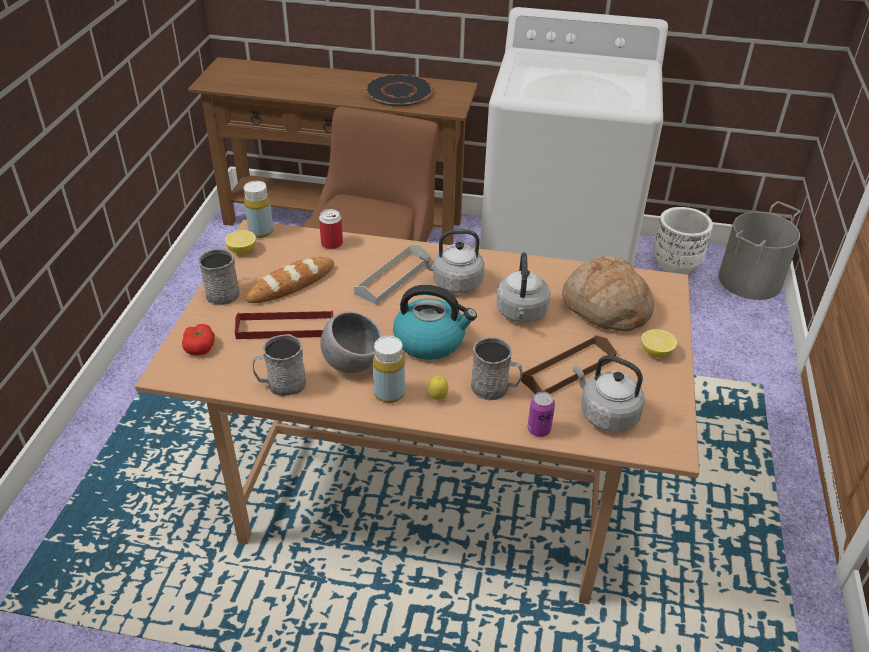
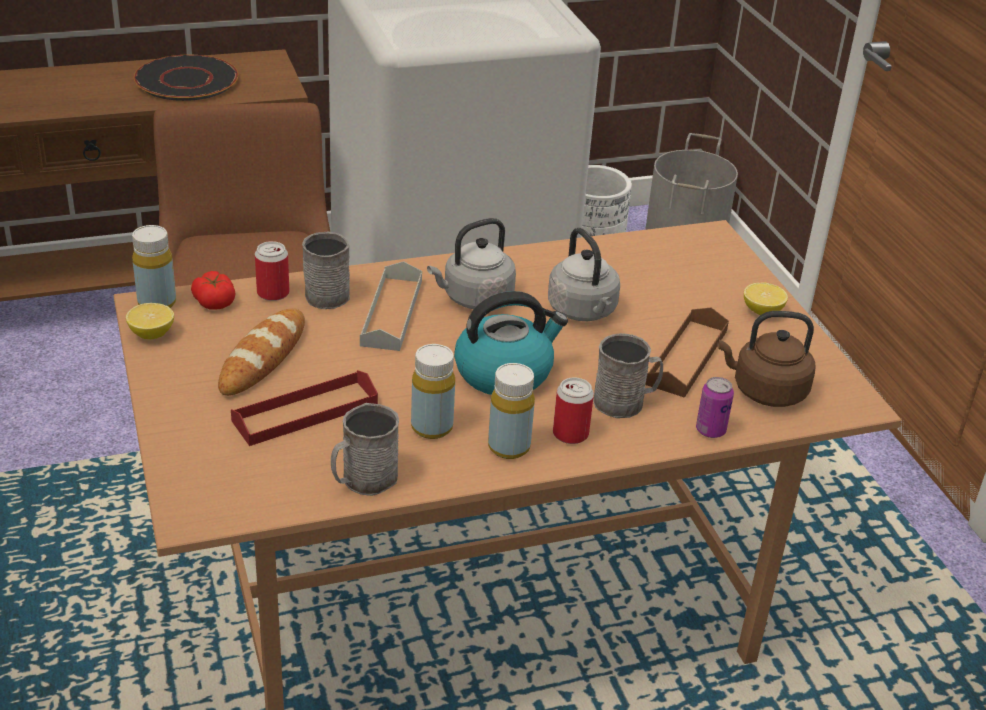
camera: 30 degrees left, 5 degrees down
(200, 347) = (207, 471): tomato -> tomato (214, 301)
(225, 291) = (177, 392): grey mug -> grey mug (326, 292)
(352, 363) = (432, 427): grey bowl -> yellow bottle
(437, 398) = (570, 434): lemon -> can
(605, 307) = (670, 279): bread -> none
(605, 414) = (765, 391): grey kettle -> brown kettle

